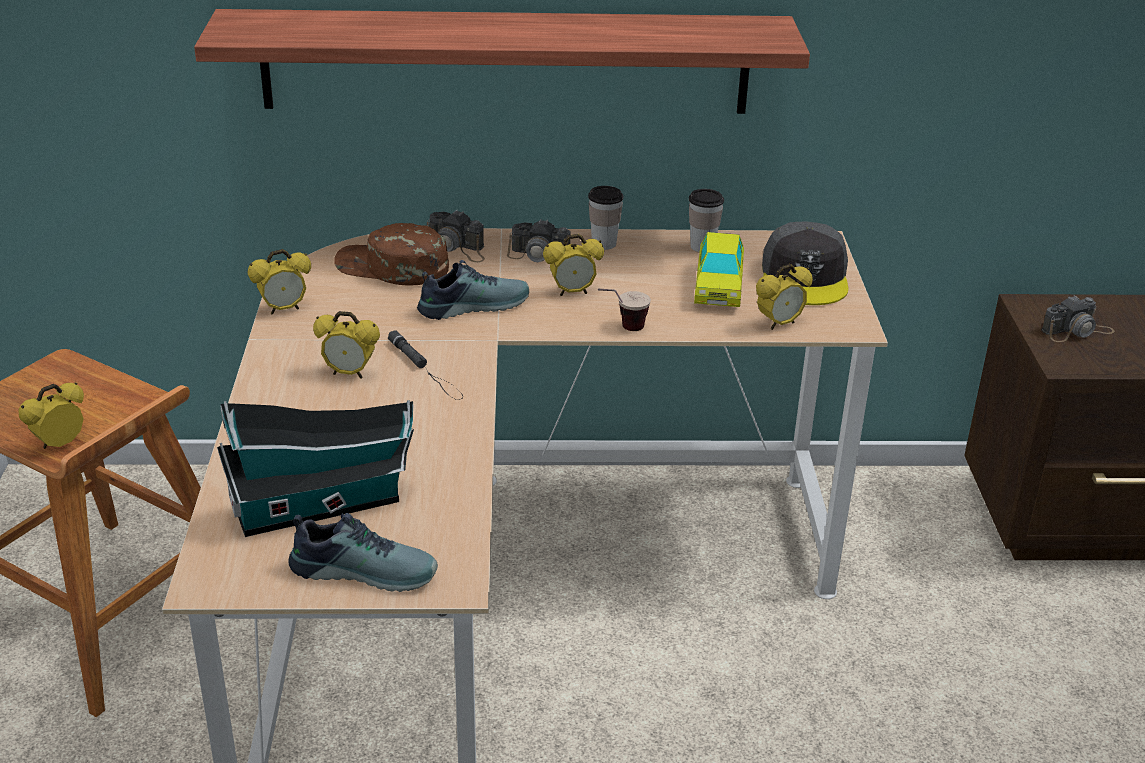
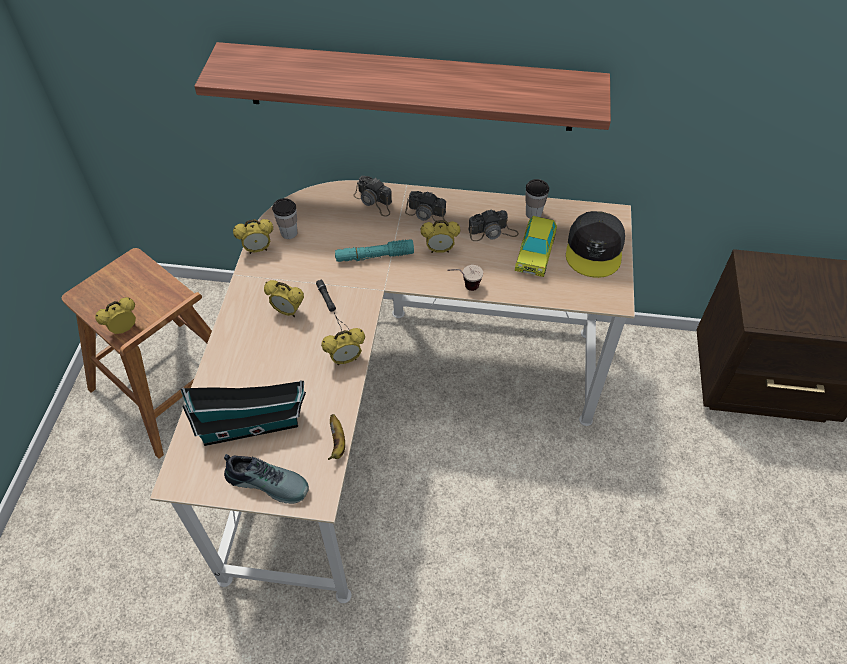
camera: 10 degrees right, 20 degrees up
(391, 267) = (330, 216): brown cap -> none
(469, 515) = (337, 443): none -> banana
(472, 305) = (374, 256): shoe -> turquoise flashlight
(603, 244) = (469, 205): cup -> cup (289, 233)
(779, 324) = (567, 292): alarm clock -> alarm clock (345, 359)
(1077, 331) = (777, 289): camera -> camera (493, 232)

